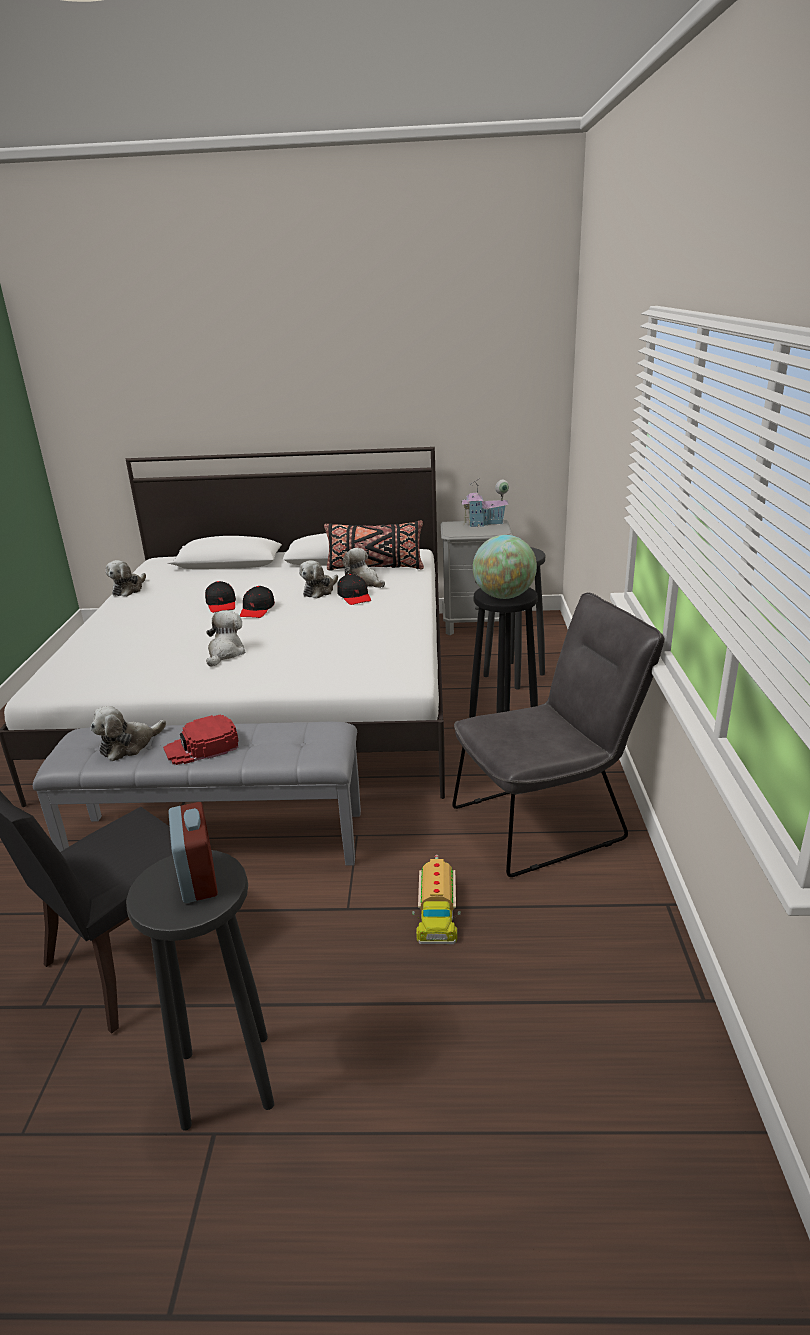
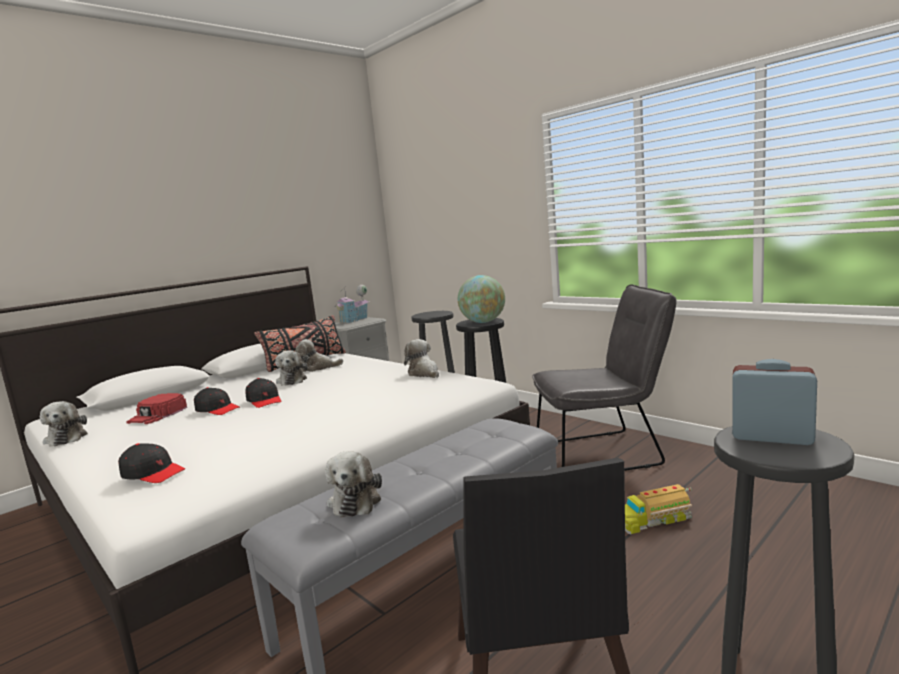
camera: 45 degrees left, 15 degrees down
(202, 747) = (427, 469): red cap -> red cap (157, 414)
(225, 653) = (305, 423): plush toy -> plush toy (424, 373)
(354, 596) = (331, 373): black cap -> black cap (153, 473)
(436, 911) = (653, 519): toy truck -> toy truck turned 120 degrees clockwise
(548, 820) = (605, 453): grey chair -> grey chair turned 60 degrees clockwise

